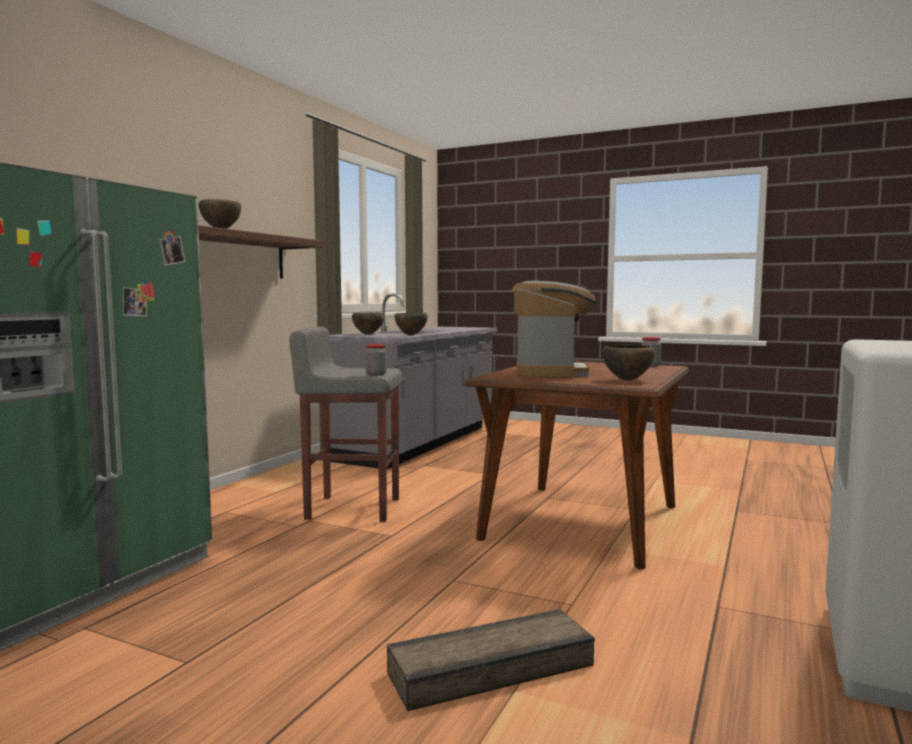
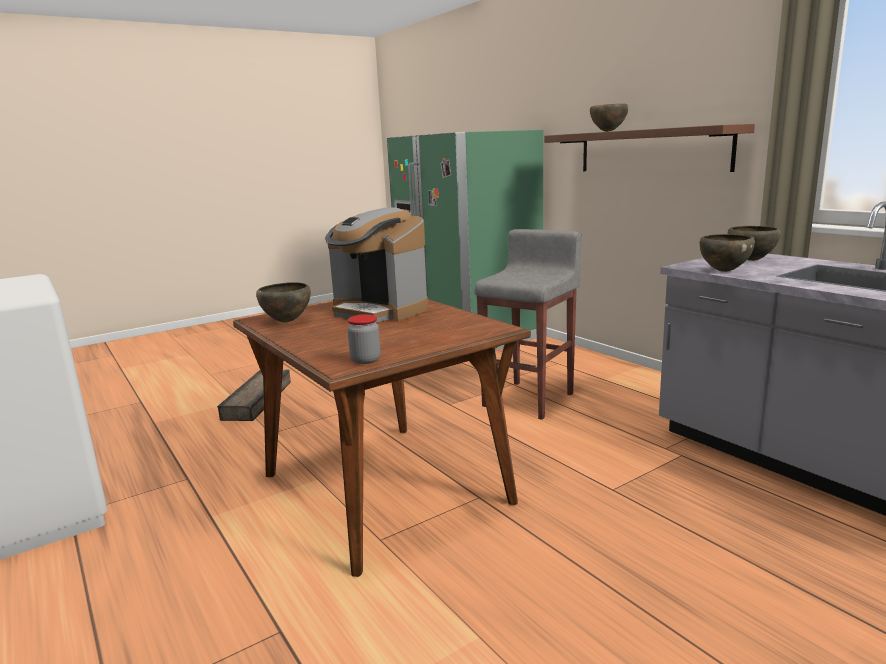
camera: 120 degrees right, 10 degrees up
(376, 374) = (491, 279): jar -> none

